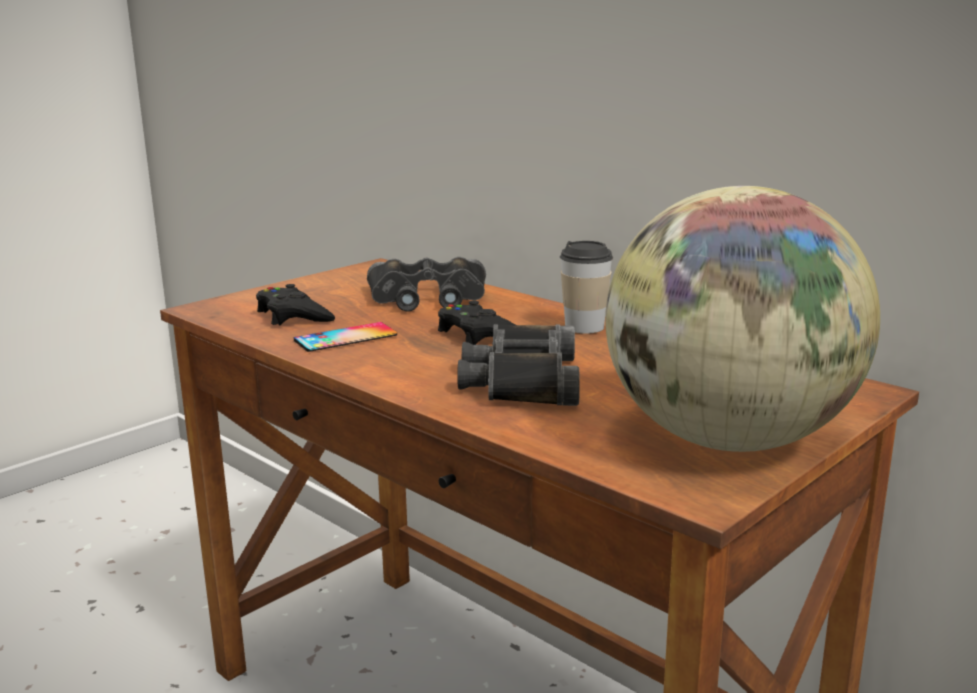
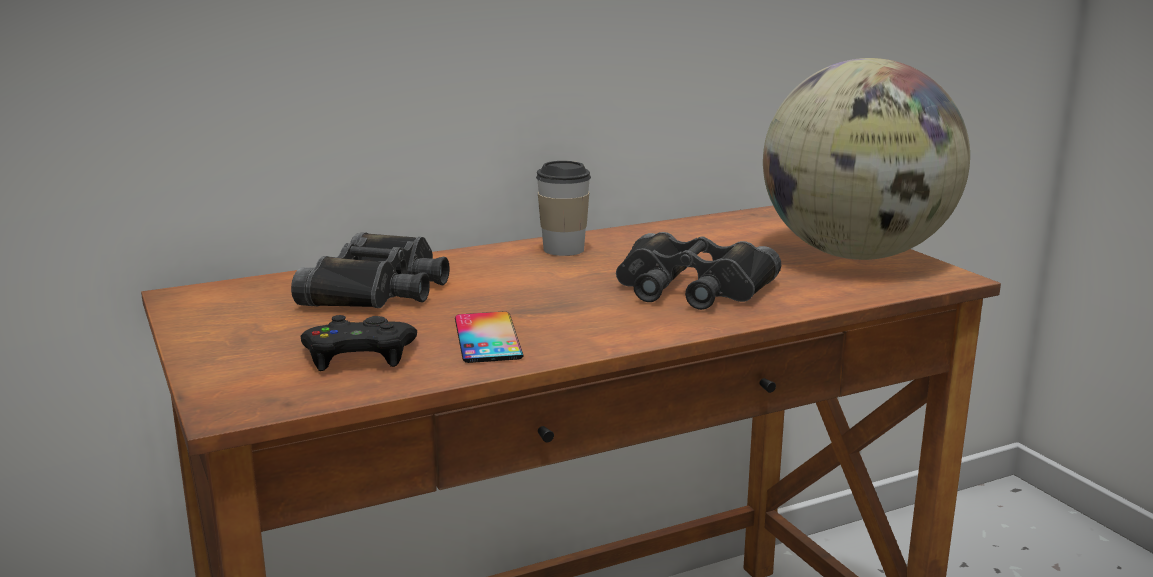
camera: 70 degrees left, 0 degrees up
(478, 335) = (543, 285): black game controller -> none

